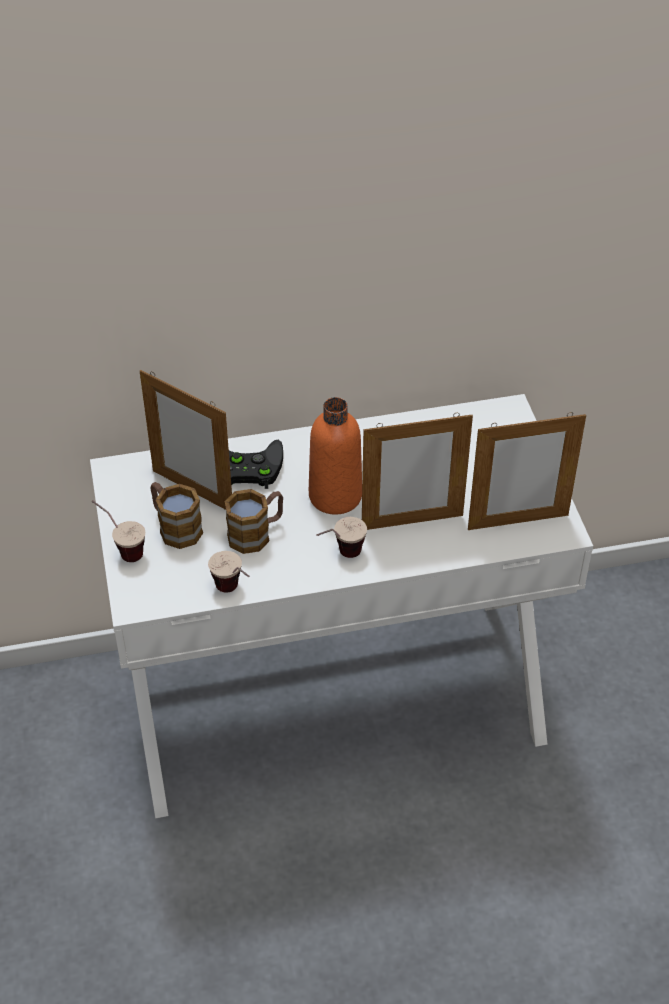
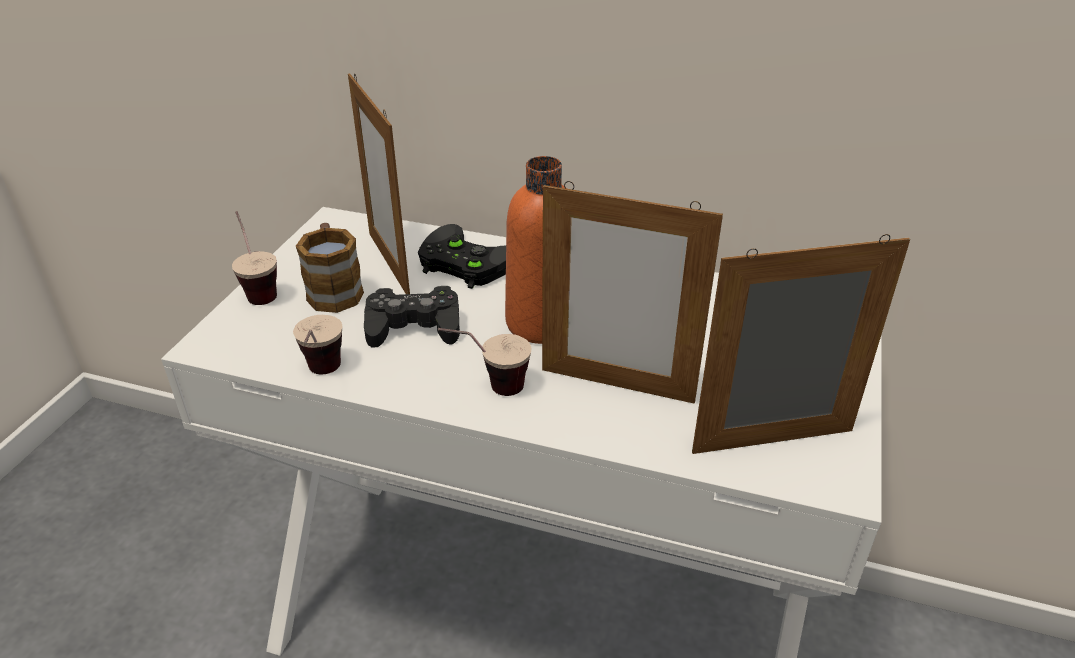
camera: 30 degrees right, 10 degrees down
(256, 533) = (414, 327): mug -> black game controller
(518, 522) = (773, 441): picture frame -> picture frame turned 150 degrees clockwise

